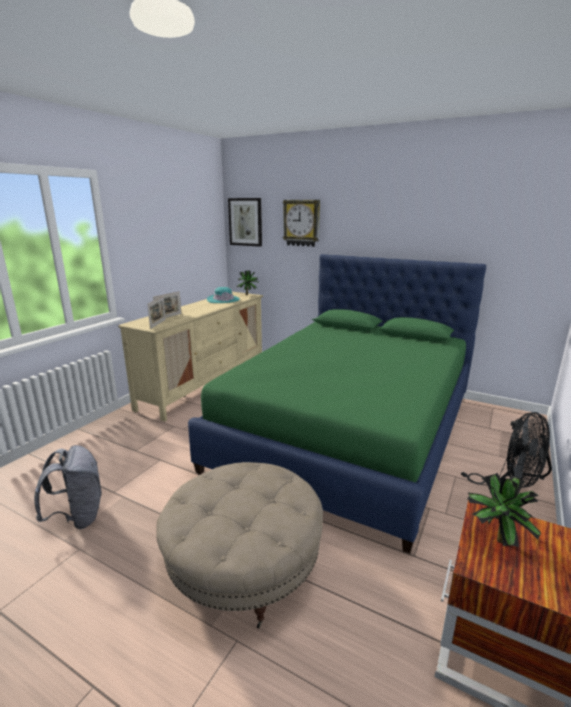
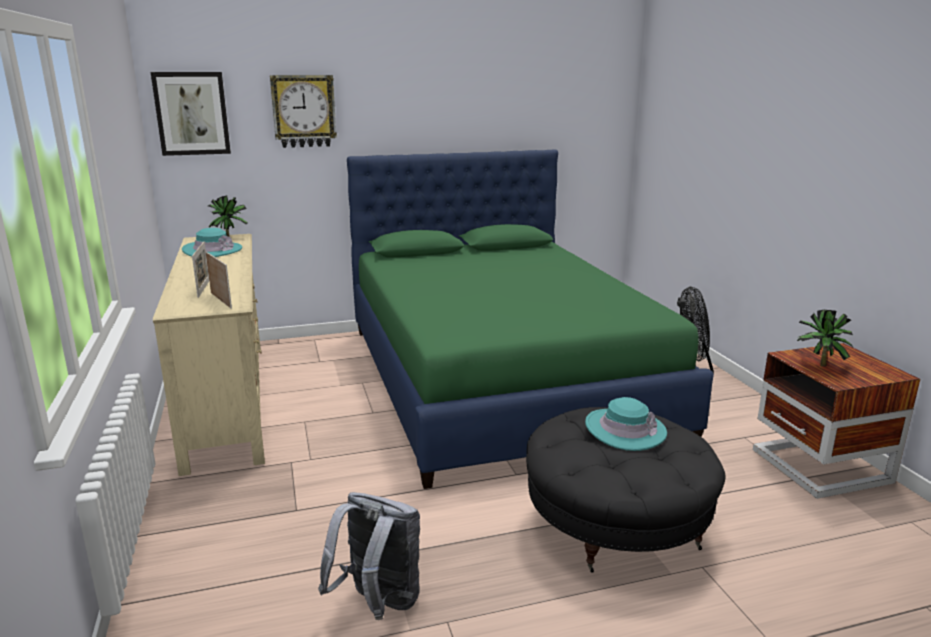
camera: 45 degrees left, 0 degrees up
(244, 565) = (616, 523): beige ottoman -> black ottoman
(261, 495) = (625, 430): none -> turquoise hat

